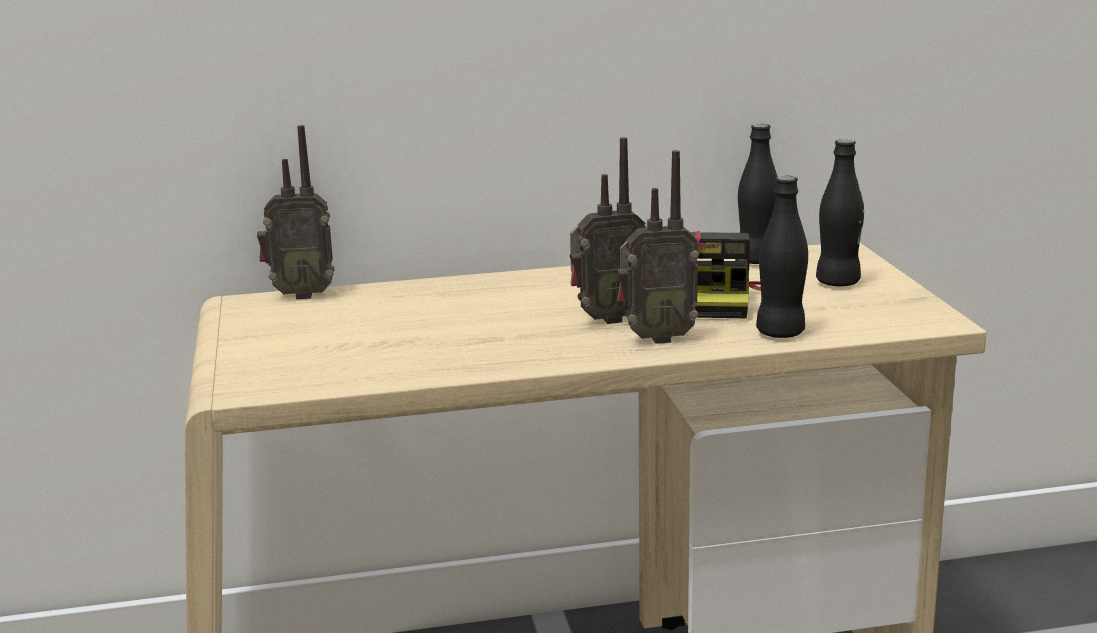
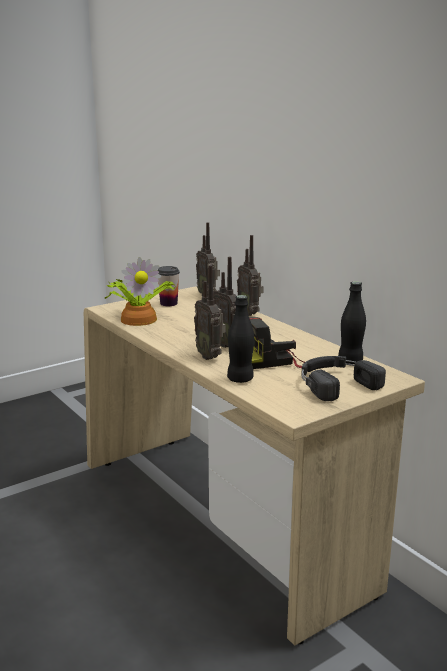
camera: 65 degrees right, 0 degrees up
(302, 330) = (168, 303): none -> cup
(367, 365) = (140, 318): none -> potted plant
(459, 281) = (250, 314): none -> radio
(838, 282) = (335, 383): black bottle -> black headphones

